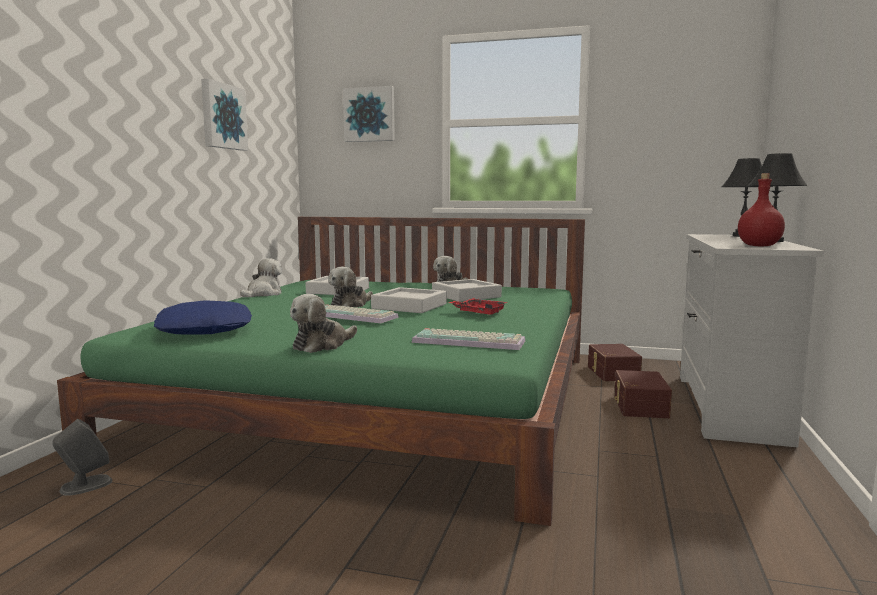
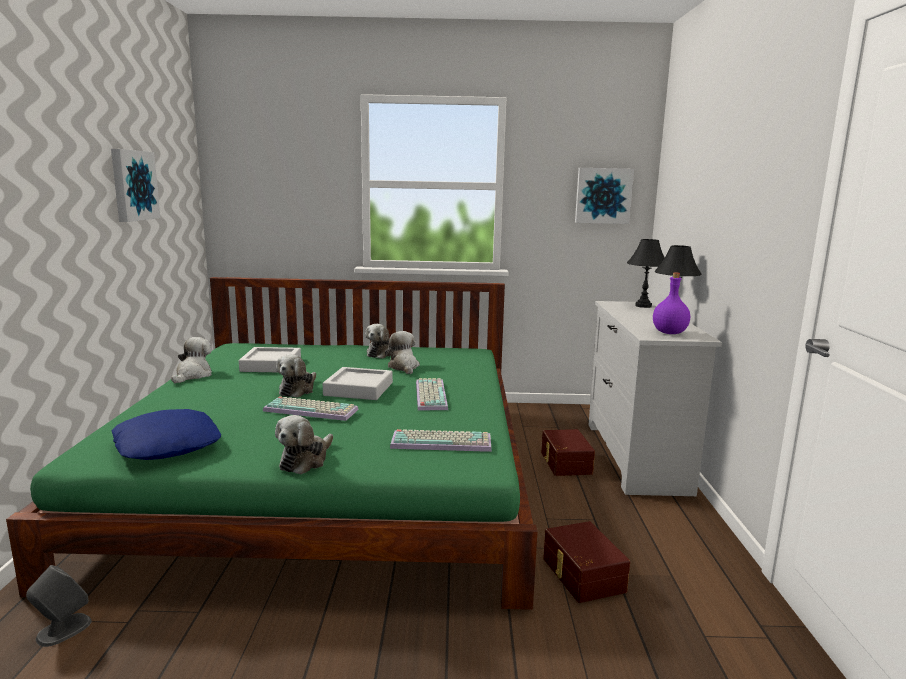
camera: 15 degrees left, 5 degrees up
(369, 114) = (283, 170): picture -> picture (603, 195)
(466, 296) = (404, 367): grey tray -> plush toy
(479, 313) = (429, 395): red tray -> keyboard
(612, 373) = (531, 424): brown storage box -> brown storage box (581, 575)
(759, 246) = (669, 333): red bottle -> purple bottle

